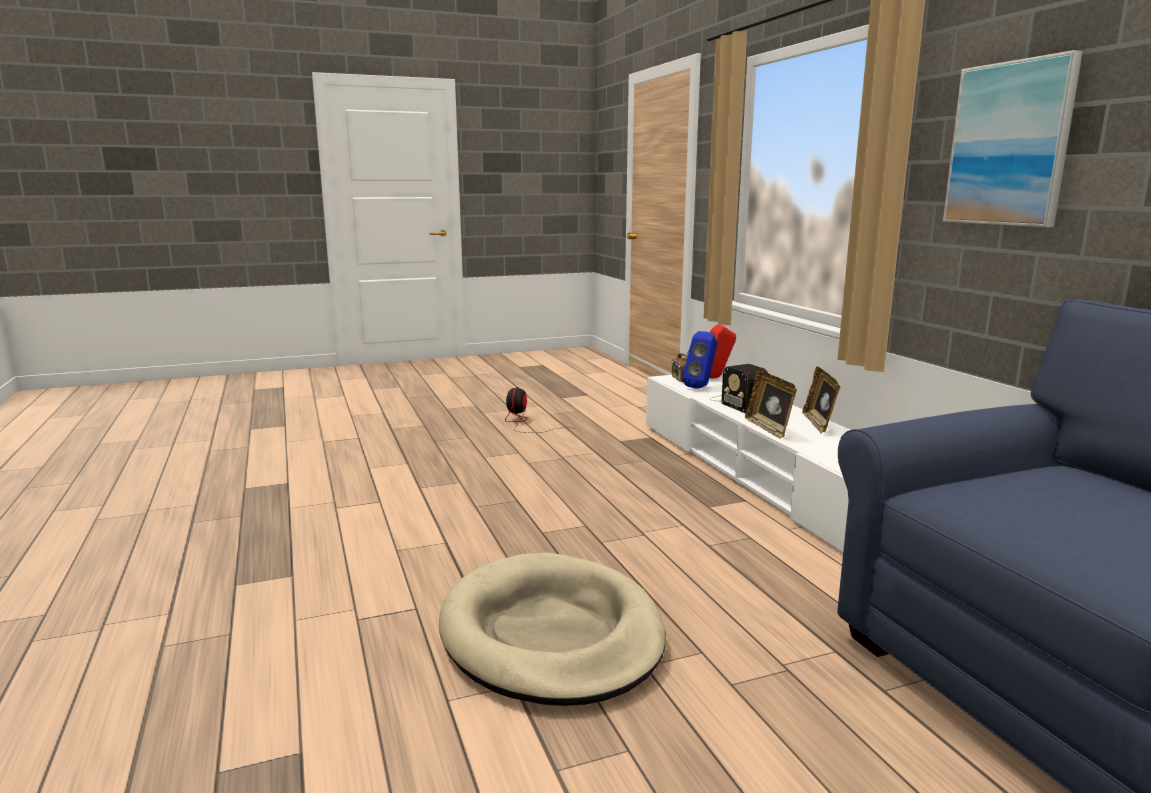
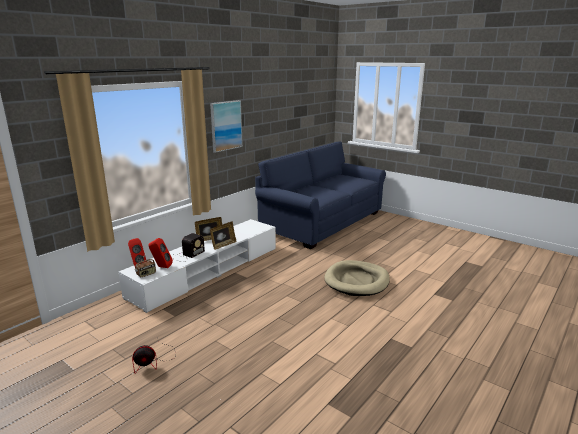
camera: 120 degrees left, 5 degrees up
(701, 387) = (161, 267): blue speaker -> red speaker

